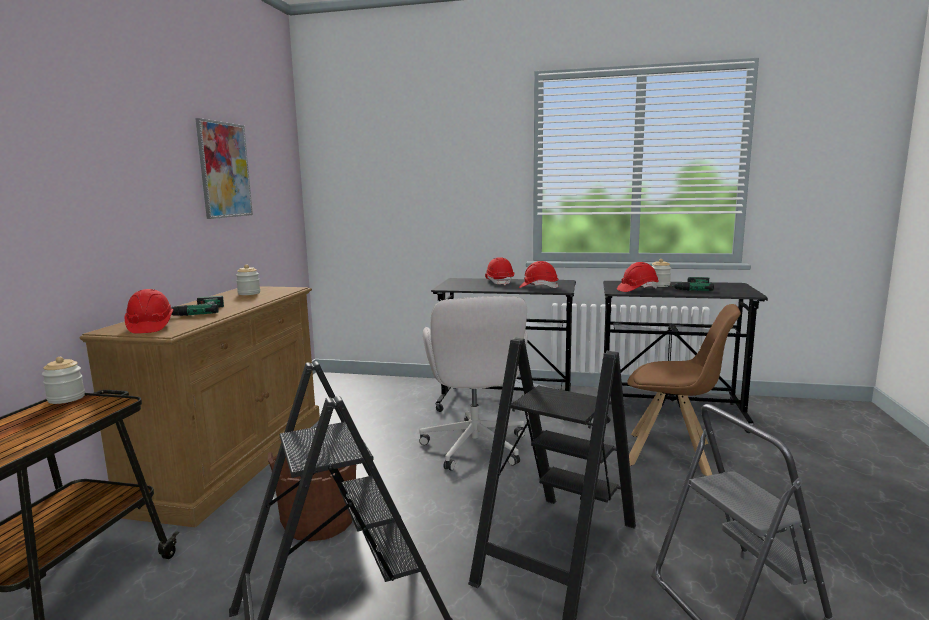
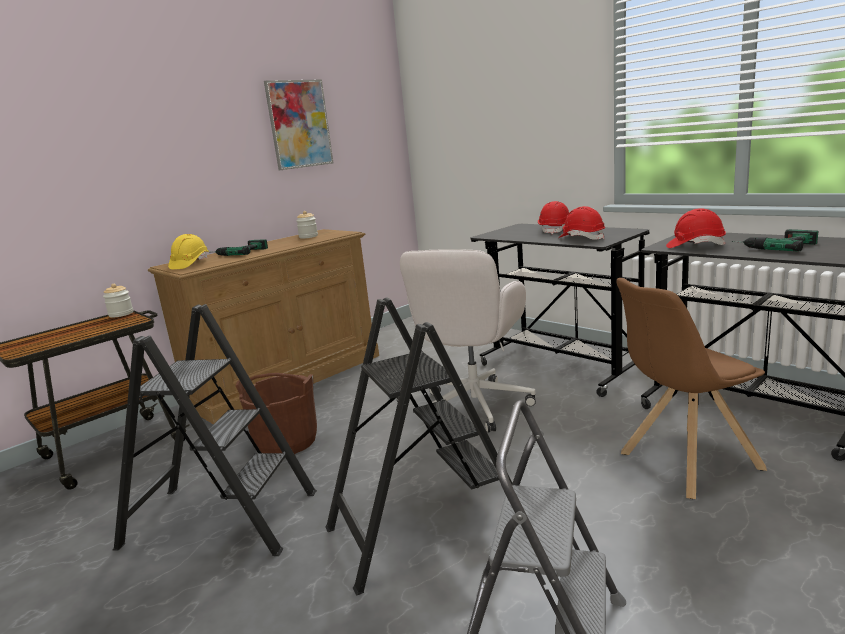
camera: 35 degrees right, 5 degrees up
(150, 327) = (190, 264): red hard hat -> yellow hard hat
(659, 285) = (742, 240): jar -> none
(673, 454) = (685, 462): brown chair -> brown chair turned 105 degrees clockwise

